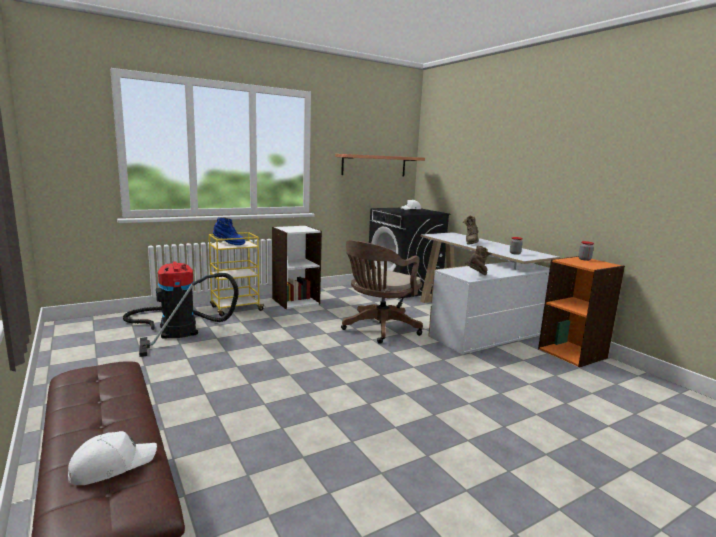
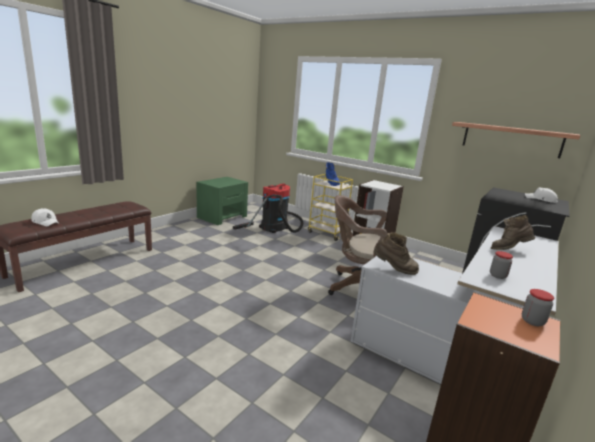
camera: 65 degrees right, 5 degrees up
(75, 355) = (222, 217): none -> green nightstand

